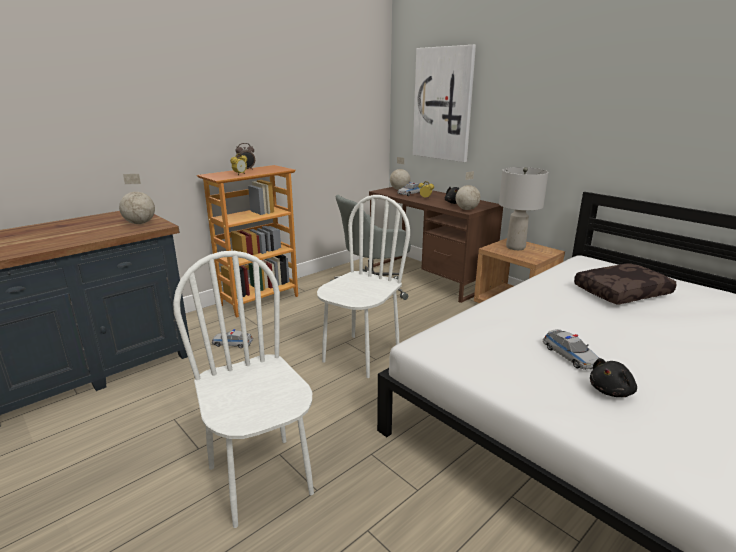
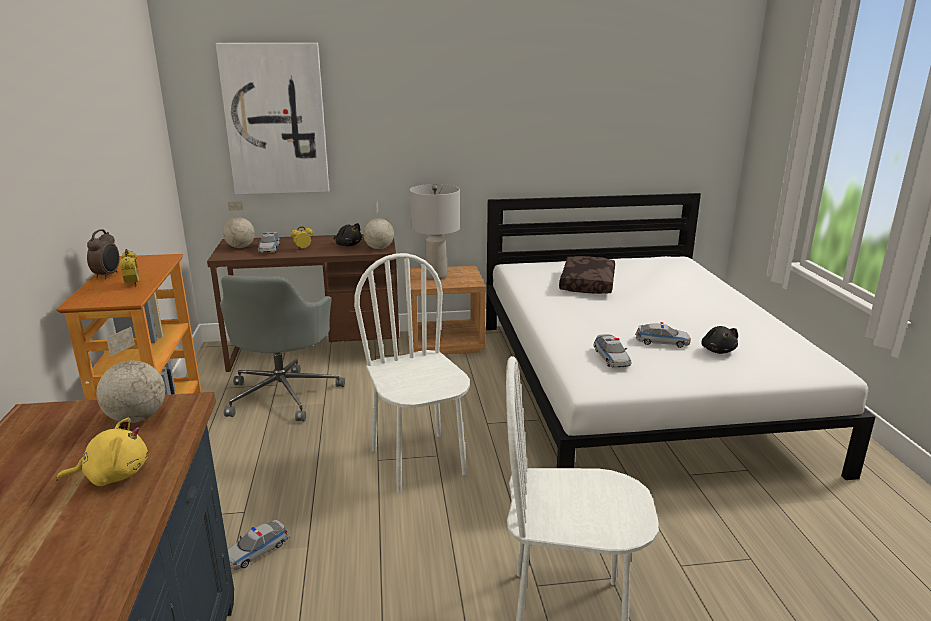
camera: 55 degrees left, 0 degrees up
(85, 234) = (113, 475): none -> yellow plush toy
(490, 340) = (611, 357): none -> toy car

